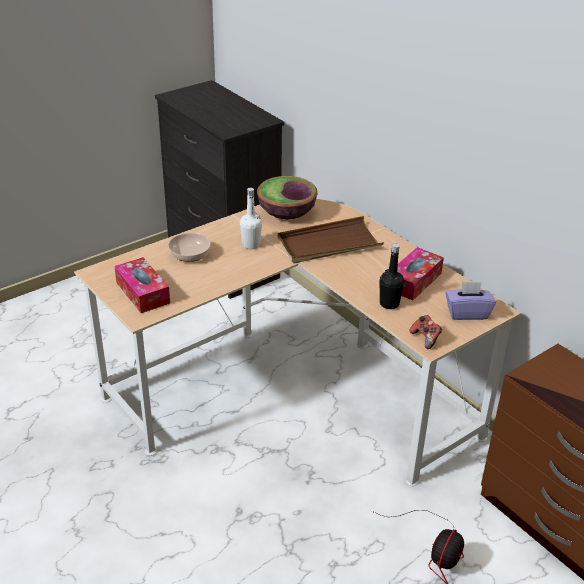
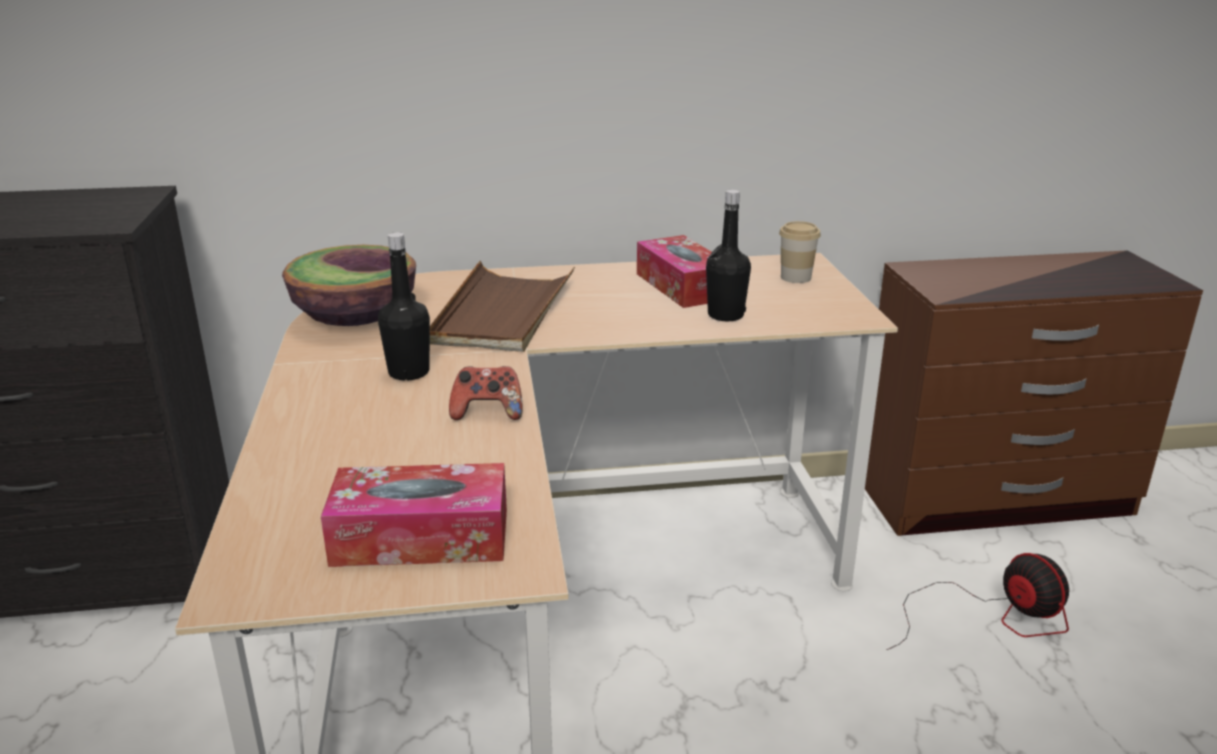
camera: 60 degrees left, 10 degrees down
(190, 255) = (351, 440): bowl -> none
(251, 244) = (409, 372): white bottle -> black bottle
(425, 339) = (839, 316): game controller -> game controller (488, 412)
(467, 313) = (796, 277): purple tissue box -> cup

